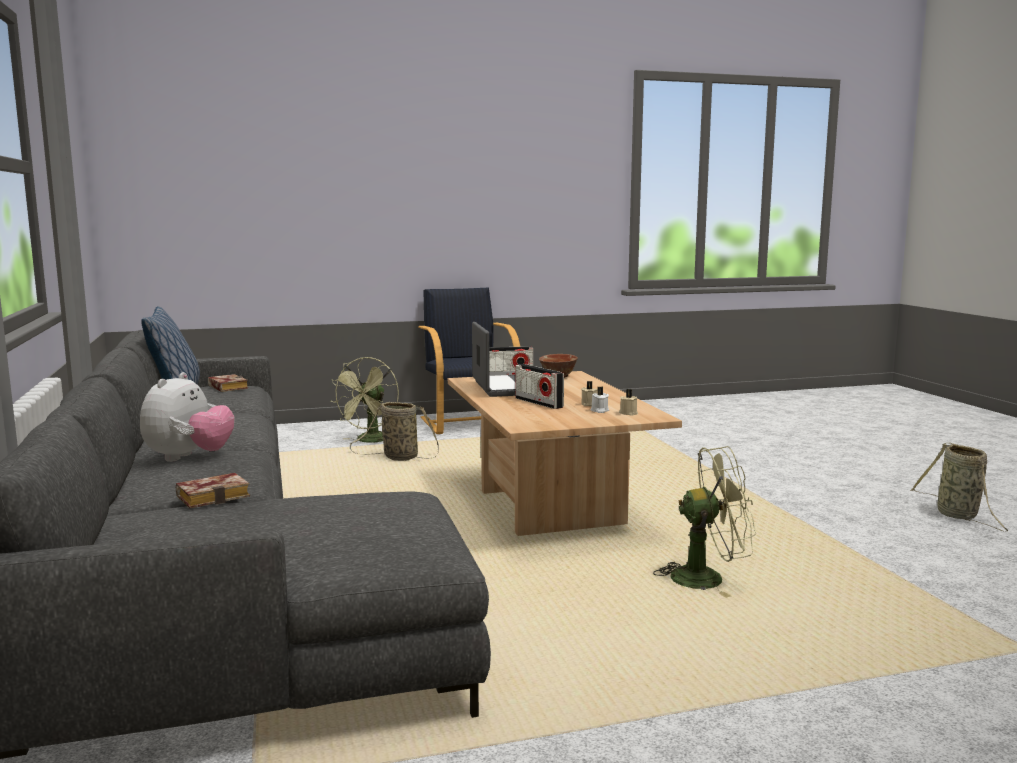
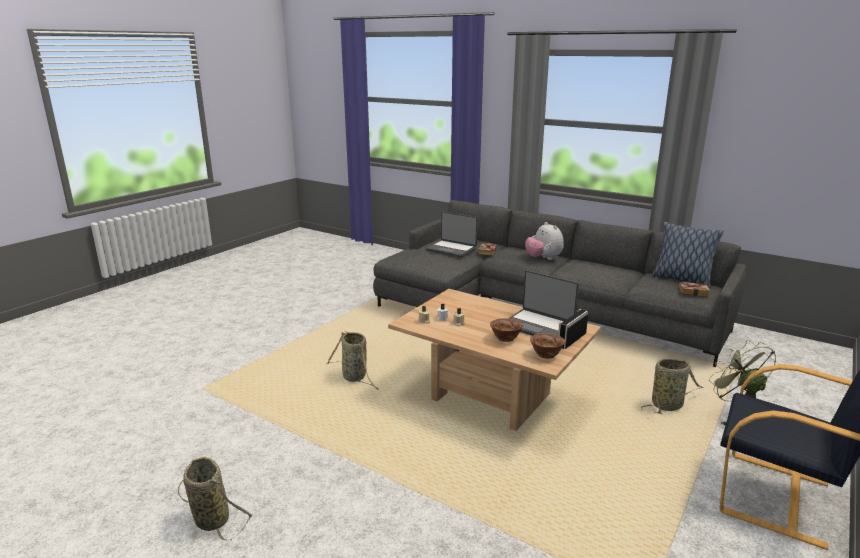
camera: 140 degrees right, 10 degrees up
(263, 519) = (451, 249): none -> laptop
(539, 403) = (486, 315): radio -> none
(568, 388) = (505, 339): none -> bowl
(708, 578) = (355, 377): green fan -> basket

